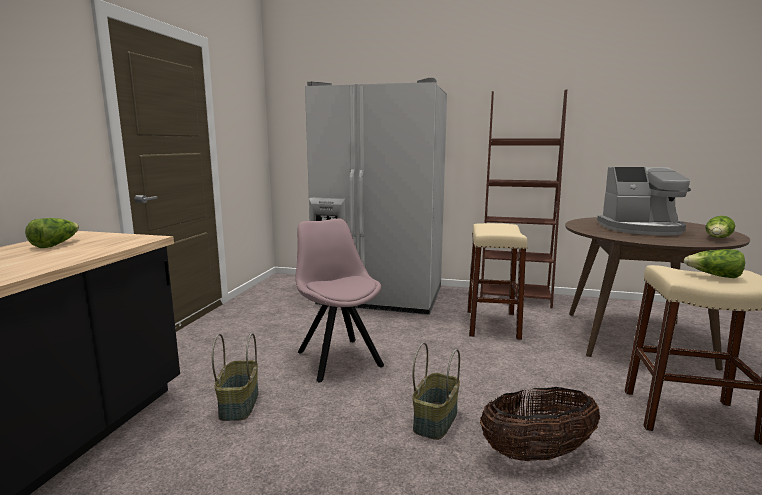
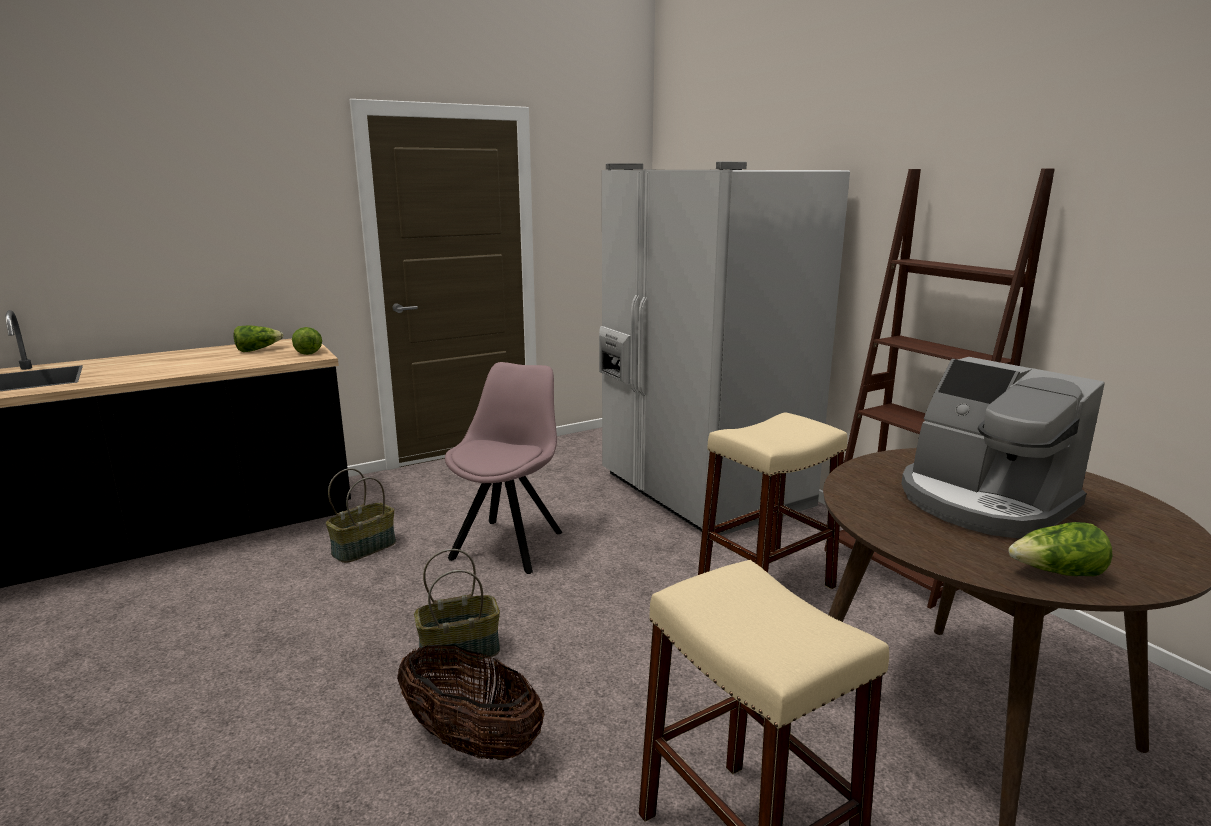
camera: 45 degrees right, 5 degrees up
(714, 276) = (765, 616): lettuce -> lettuce (307, 351)

